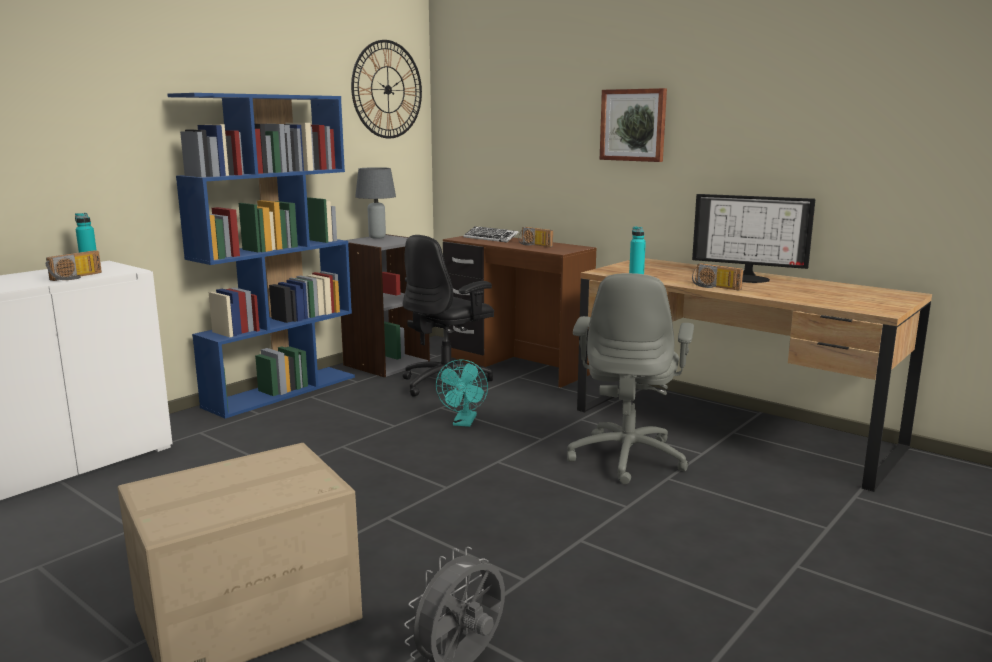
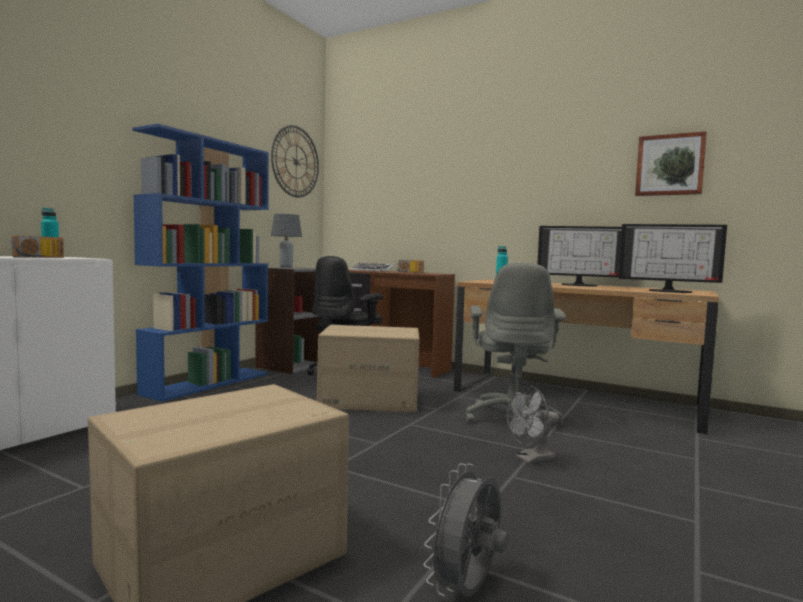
camera: 10 degrees left, 10 degrees down
(464, 423) = (369, 400): turquoise fan -> cardboard box
(616, 518) = (531, 459): none -> grey fan
(633, 125) = (483, 185): picture -> picture (670, 165)
(714, 287) = (565, 286): radio -> none
(852, 300) = (670, 291): none -> monitor

